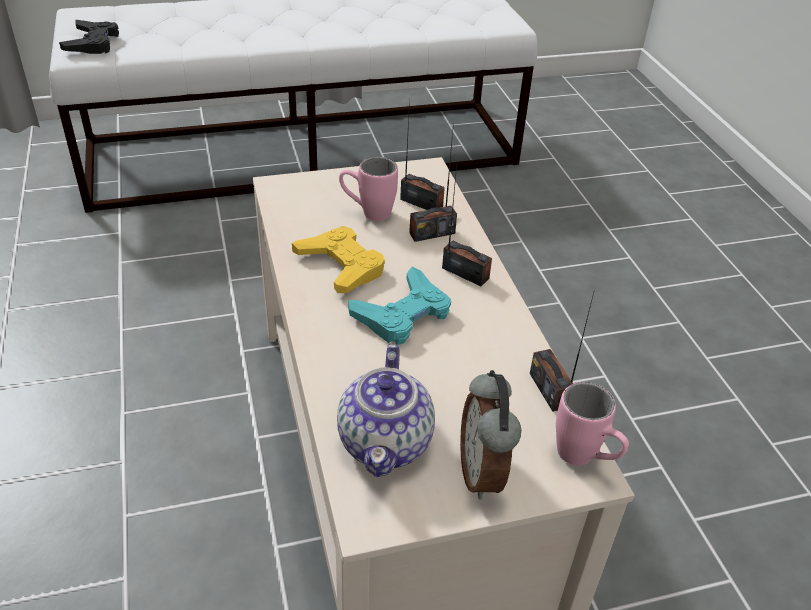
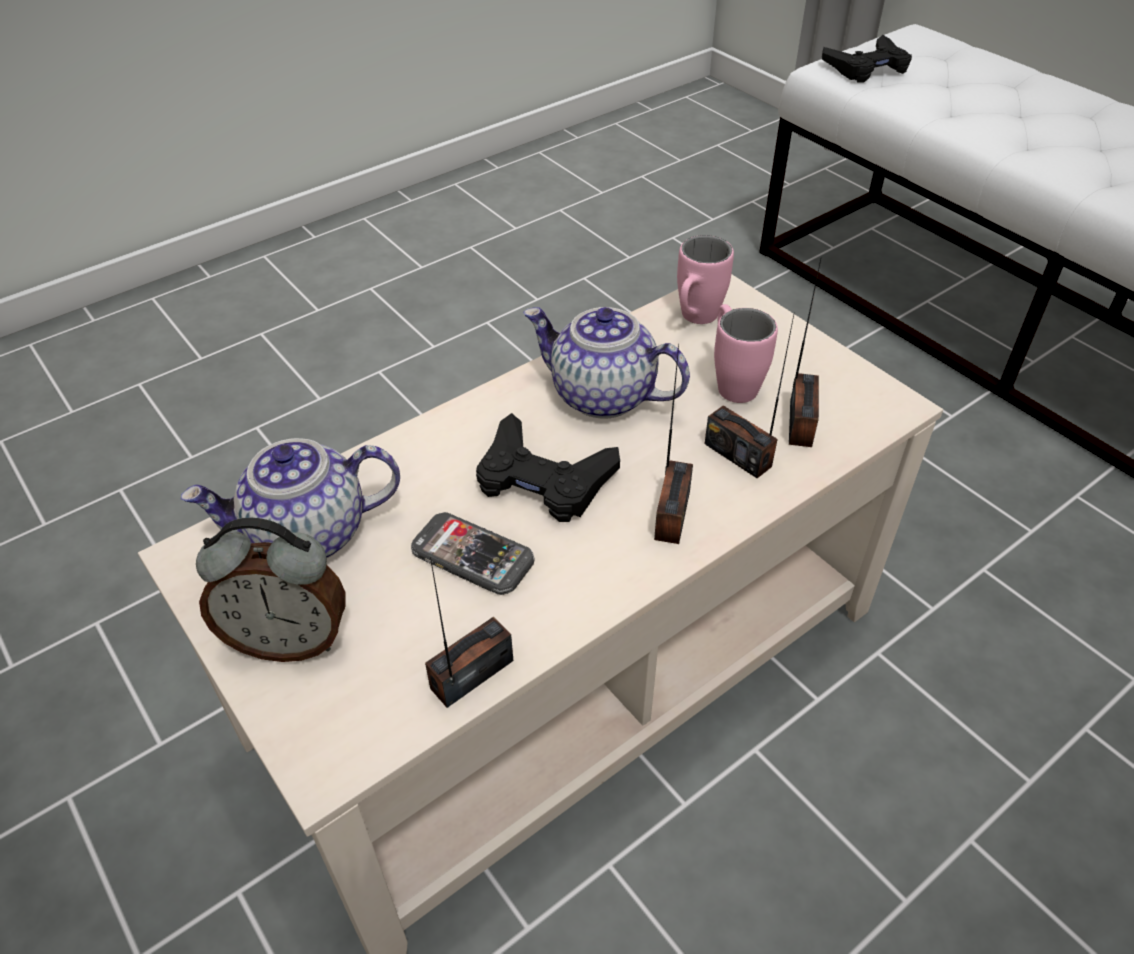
camera: 70 degrees right, 5 degrees up
(341, 266) = (601, 395): yellow game controller -> teapot
(403, 314) = (543, 479): turquoise game controller -> black game controller
(453, 364) = (472, 556): none -> phone
(483, 472) = (290, 639): alarm clock -> alarm clock turned 150 degrees counterclockwise
(584, 459) = (350, 749): pink mug -> pink mug (694, 320)

